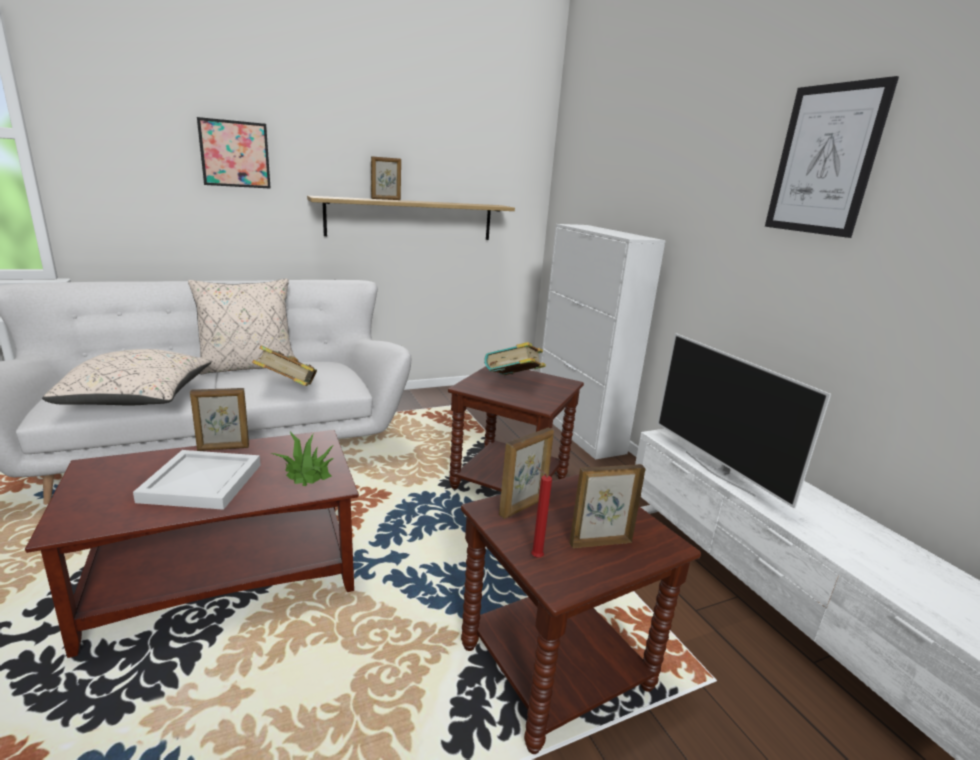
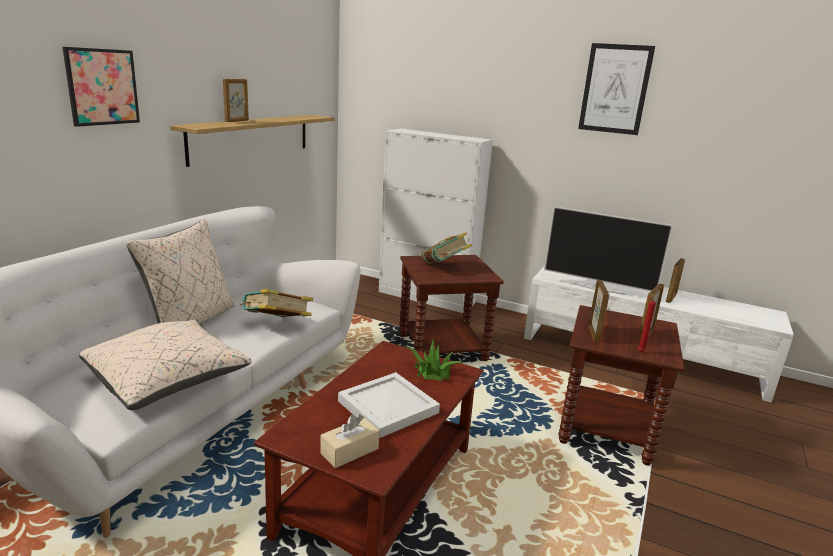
camera: 40 degrees left, 0 degrees up
(94, 500) = (349, 451): none -> beige tissue box
(223, 448) = (345, 382): picture frame -> picture frame (671, 298)

